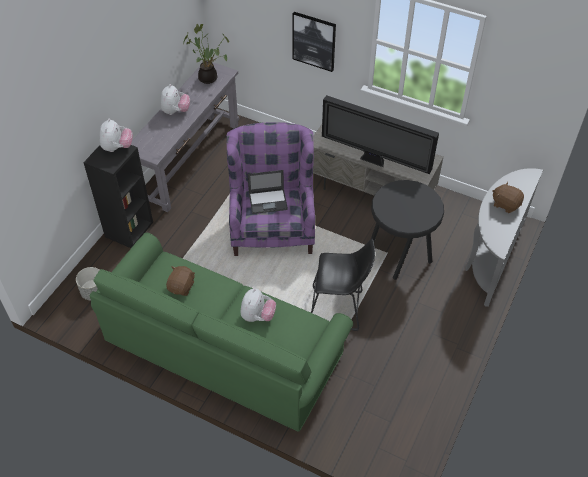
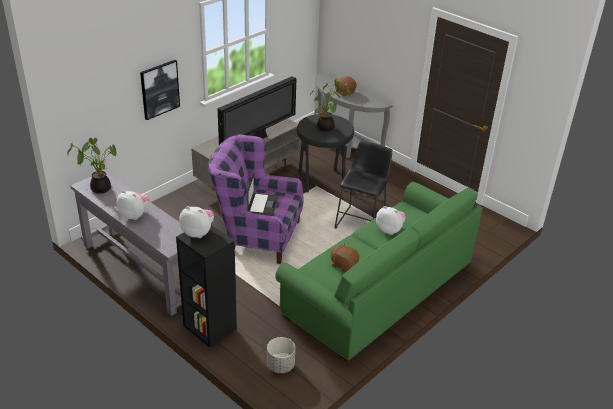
camera: 75 degrees left, 15 degrees down
(405, 206) = (326, 128): none -> potted plant

